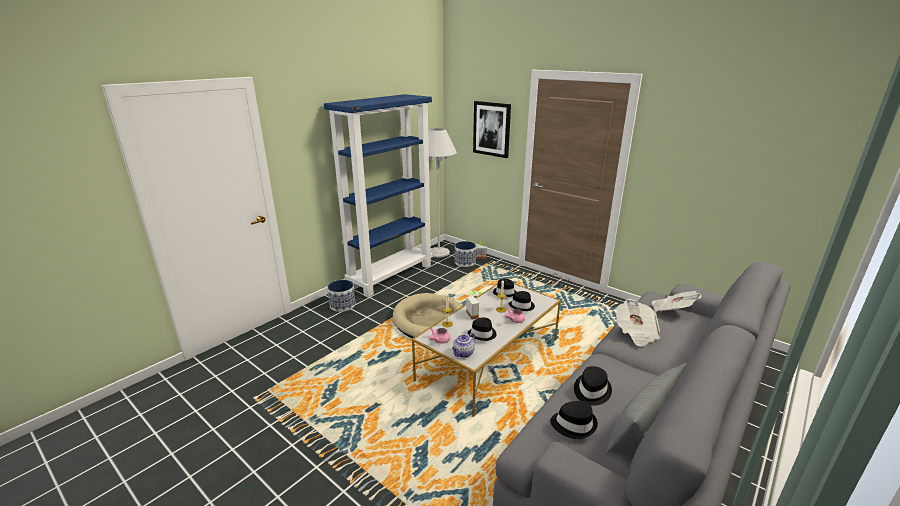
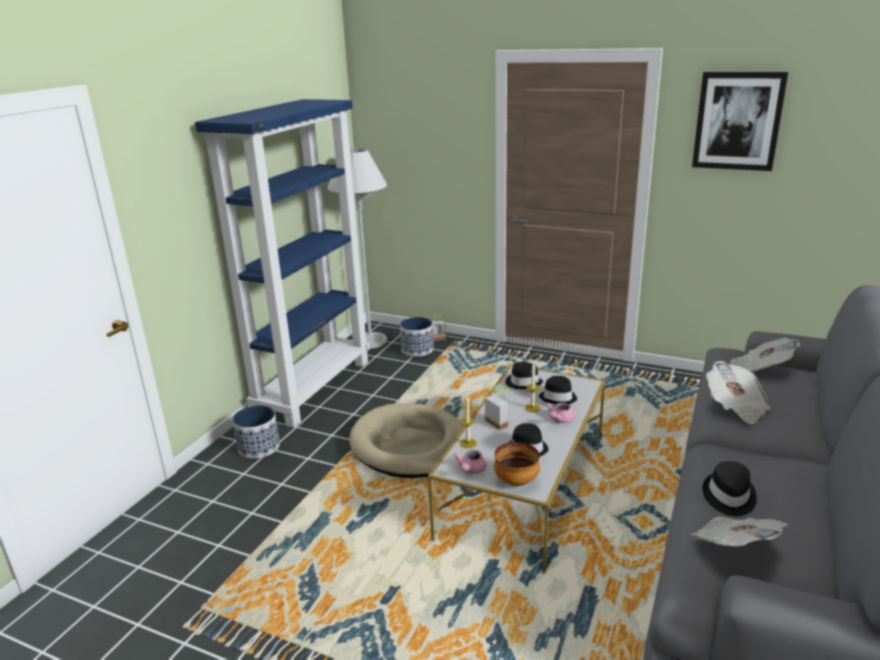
camera: 15 degrees left, 0 degrees up
(463, 353) = (516, 482): teapot -> bowl
(492, 129) = (437, 143): picture -> picture (738, 121)
(573, 424) = (734, 547): black hat -> newspaper
(642, 425) = (816, 528): grey pillow -> none

